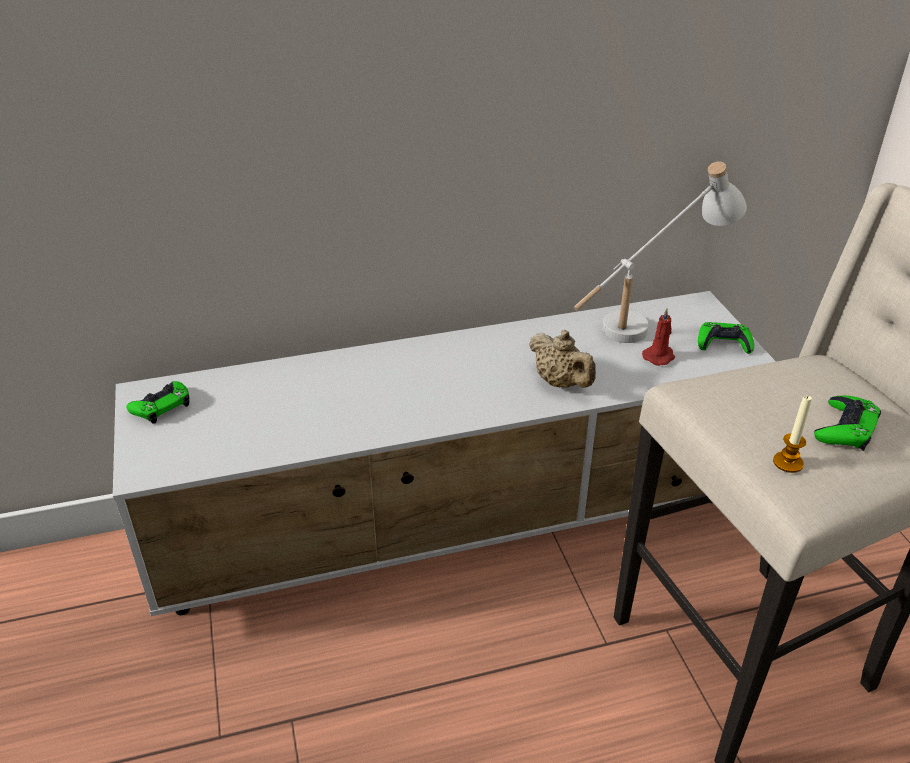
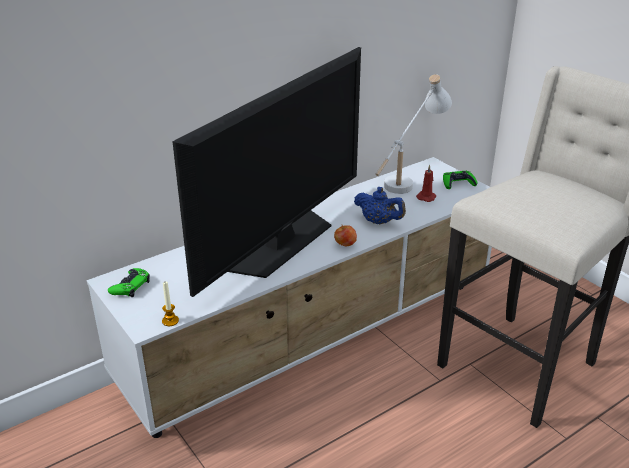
camera: 20 degrees left, 5 degrees down
(398, 385) = (281, 243): none -> television
(487, 410) = (345, 245): none -> apple
(560, 383) = (379, 222): beige teapot -> blue teapot
(788, 463) = (552, 223): candle -> candle (170, 321)
(845, 429) = (569, 201): green game controller -> none

